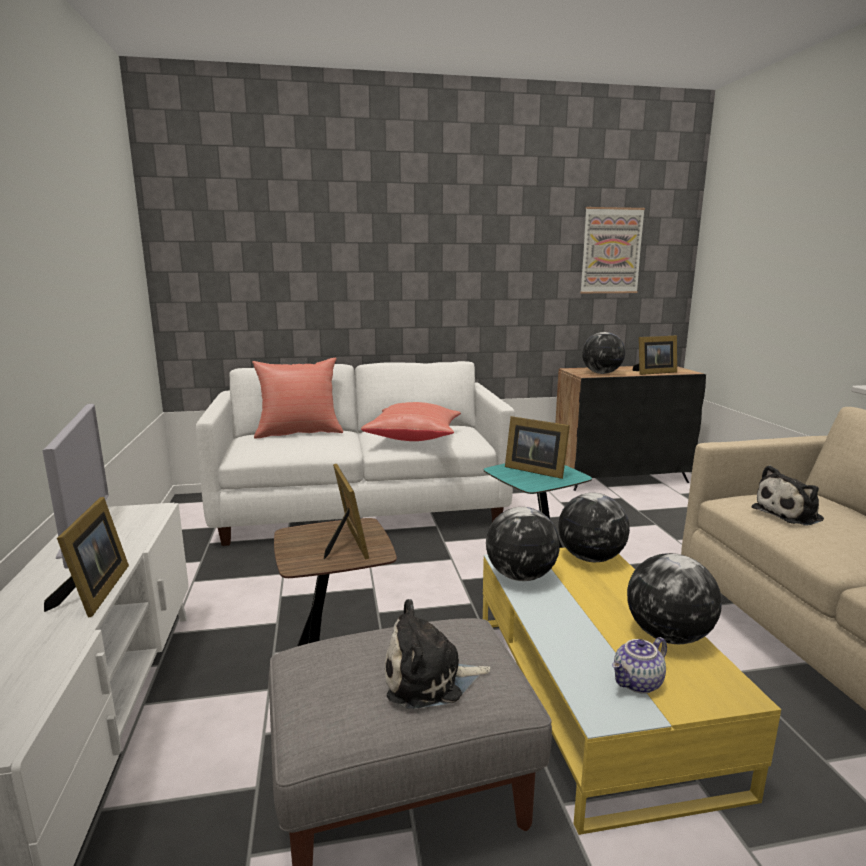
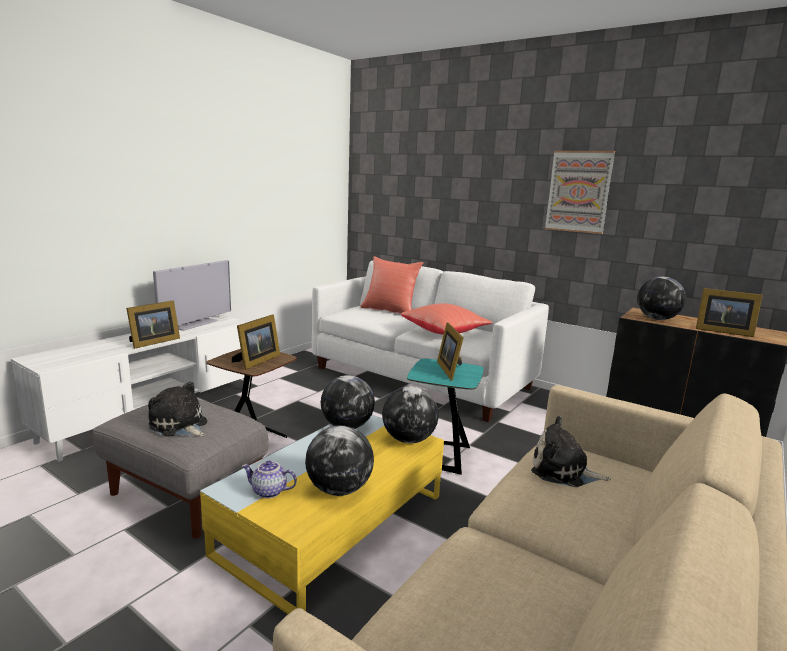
camera: 45 degrees right, 0 degrees up
(611, 251) = (714, 193): picture -> picture (578, 192)

